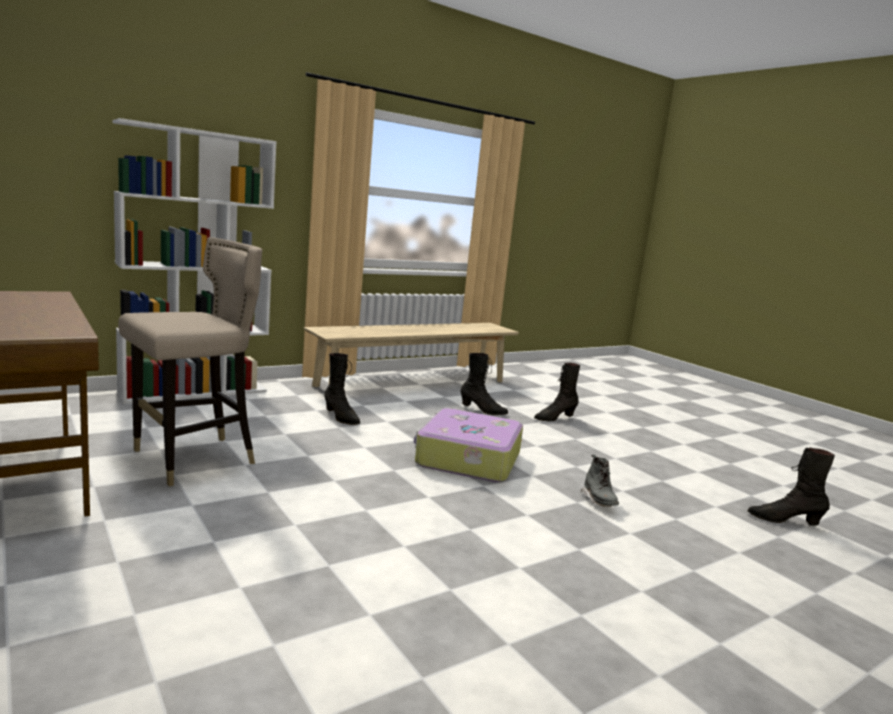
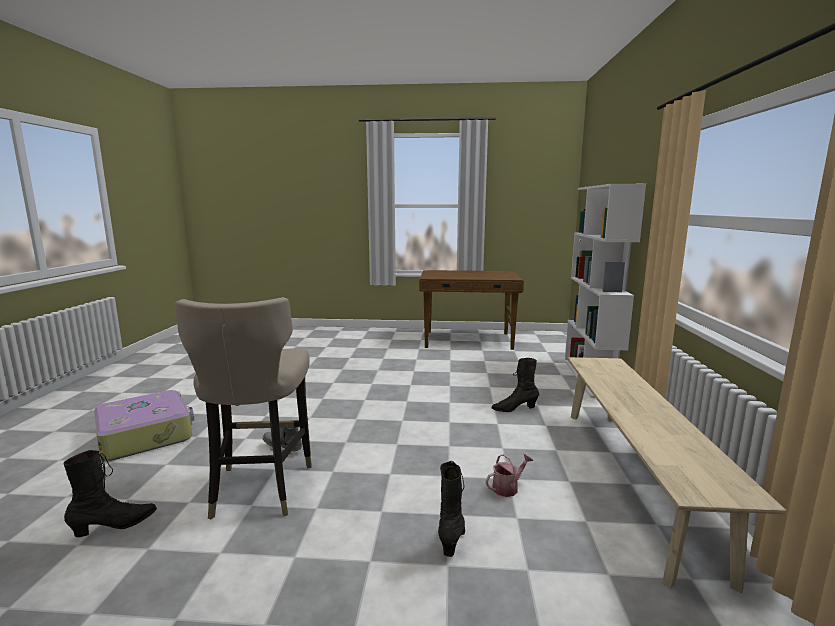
camera: 130 degrees right, 0 degrees up
(193, 460) = (465, 364): beige stool -> beige stool (260, 488)
(467, 459) = (397, 428): suitcase -> suitcase (146, 435)
(482, 410) = (508, 487): black boot -> watering can

